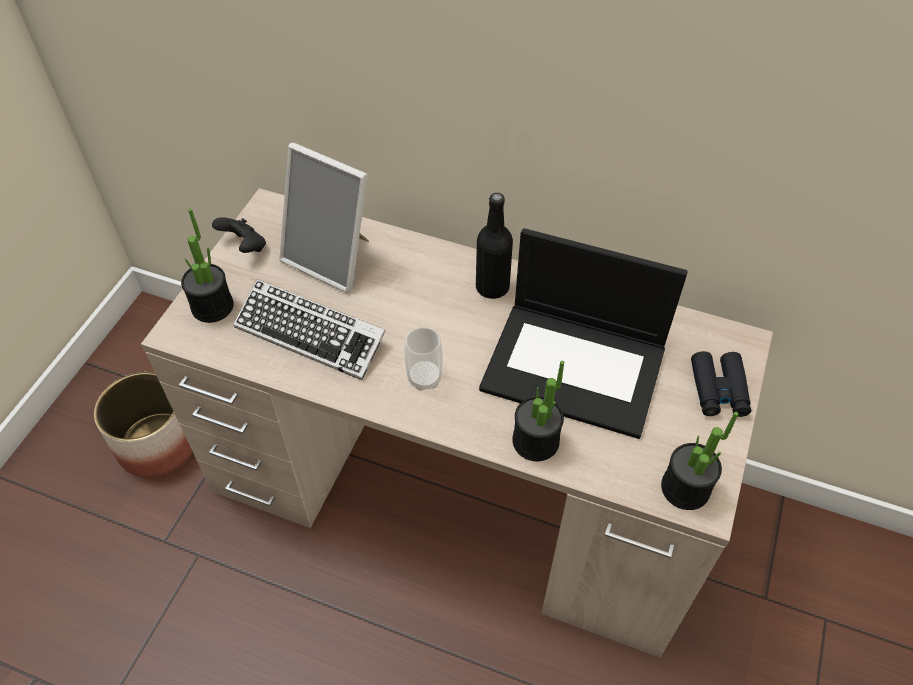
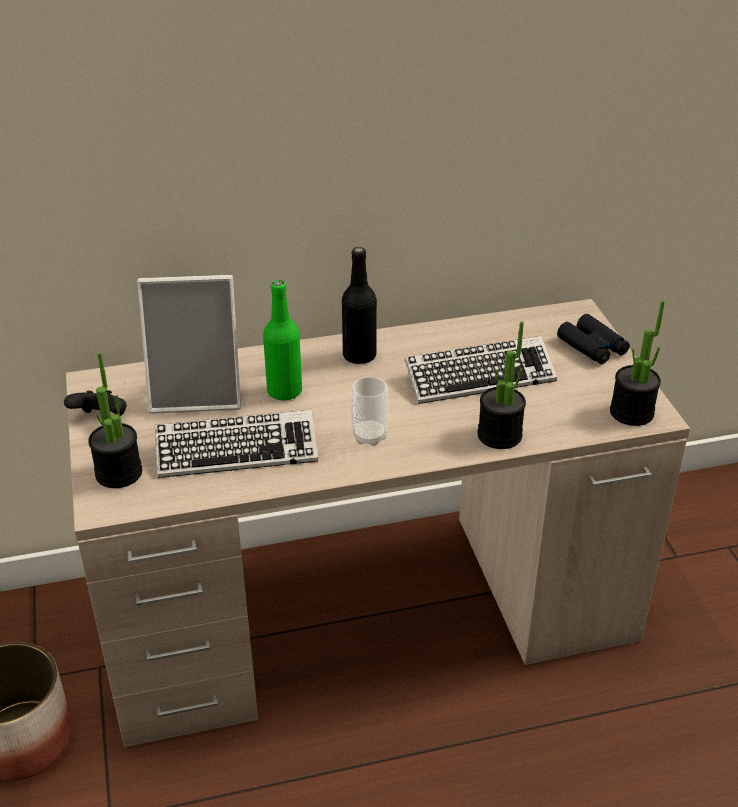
camera: 35 degrees left, 15 degrees down
(398, 293) = (284, 391): none -> green bottle
(576, 367) = (479, 377): laptop -> keyboard

